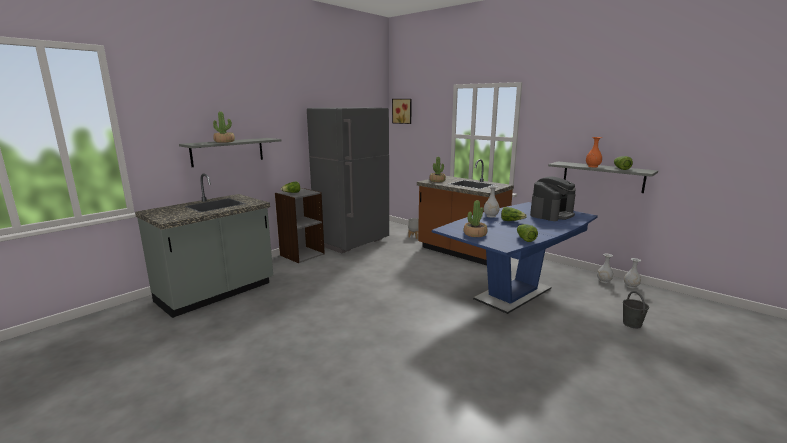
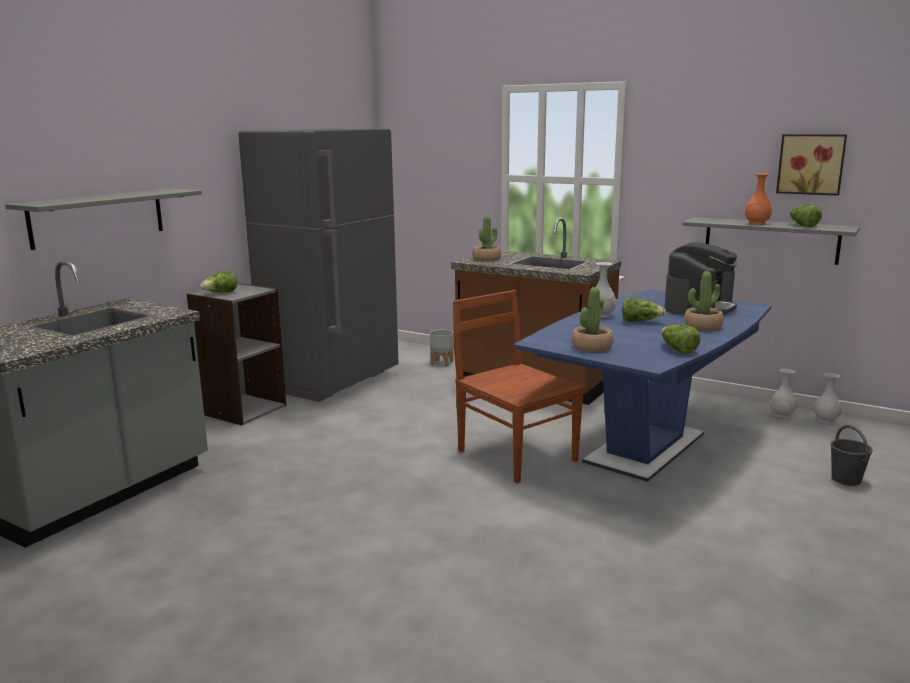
camera: 10 degrees left, 0 degrees up
(224, 141) = (96, 197): potted plant -> potted plant (703, 326)
(402, 111) = (405, 135): picture -> picture (811, 164)
(436, 291) = (515, 454): none -> brown chair

